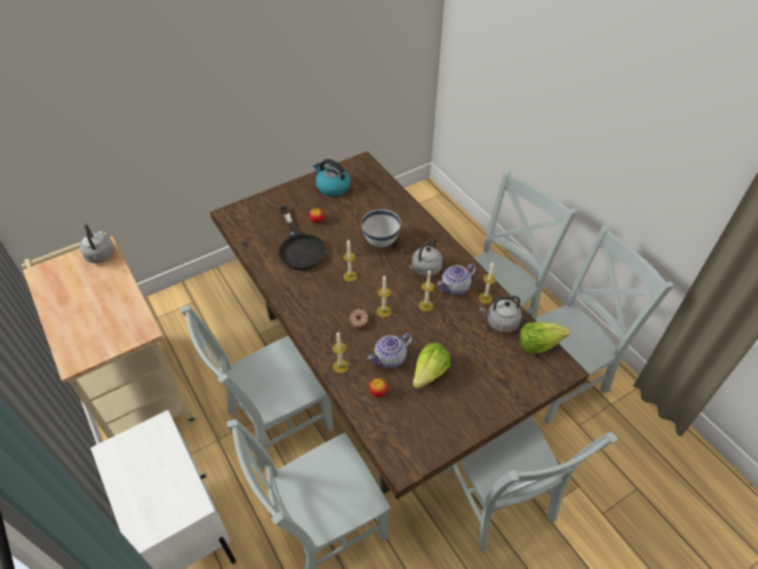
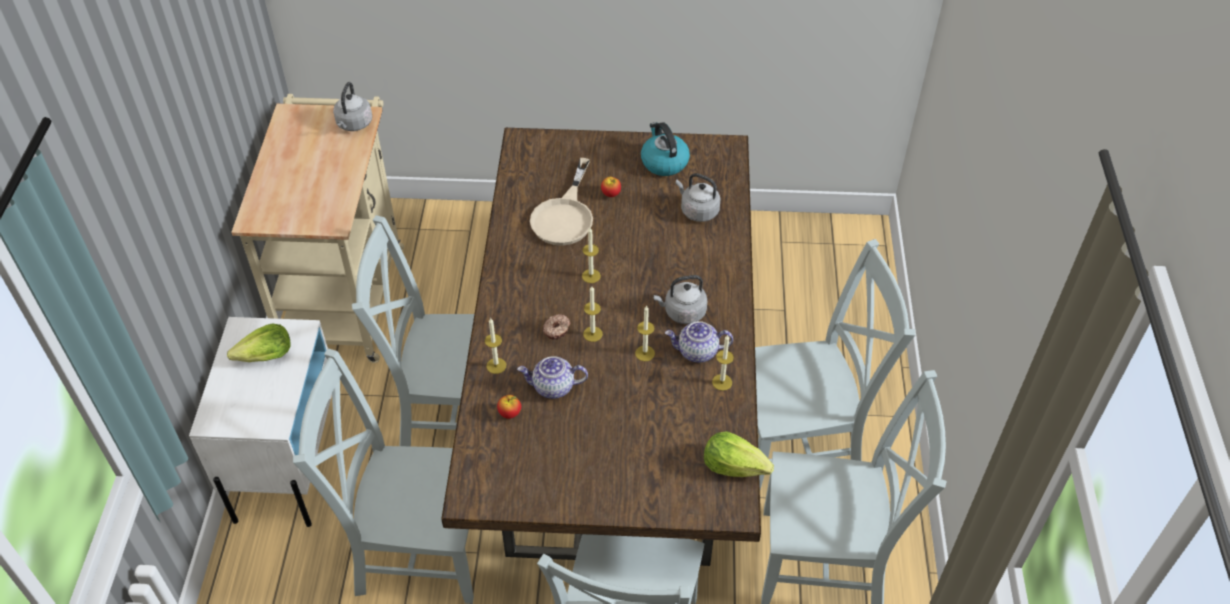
camera: 35 degrees right, 0 degrees up
(300, 247) = (565, 215): black frying pan -> beige frying pan
(381, 242) = (660, 255): white bowl -> none
(430, 373) = (581, 426): lettuce -> lettuce (266, 356)
(500, 322) = (712, 419): grey kettle -> grey kettle (697, 211)

